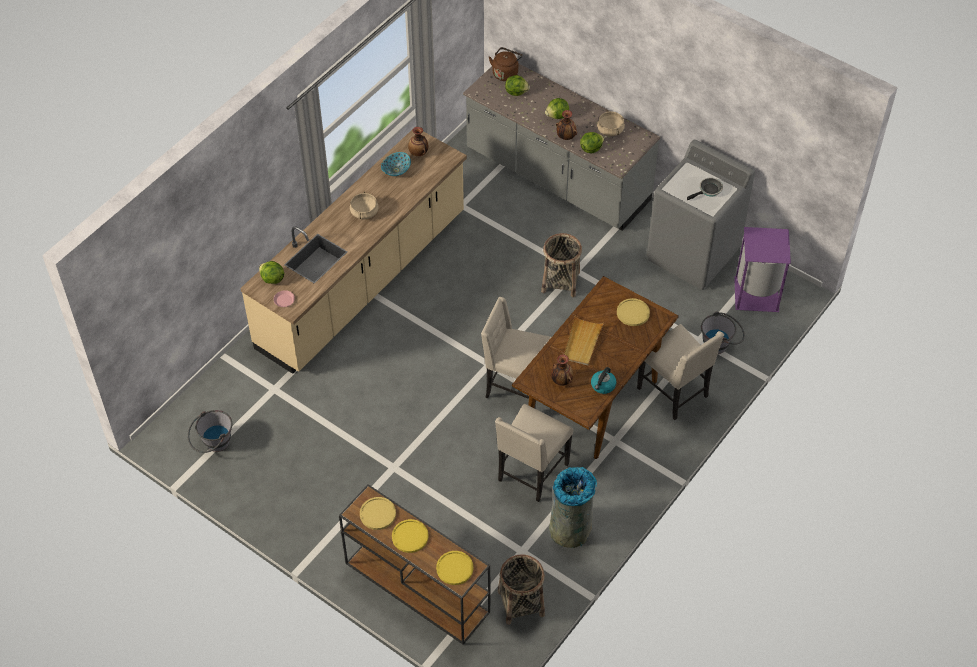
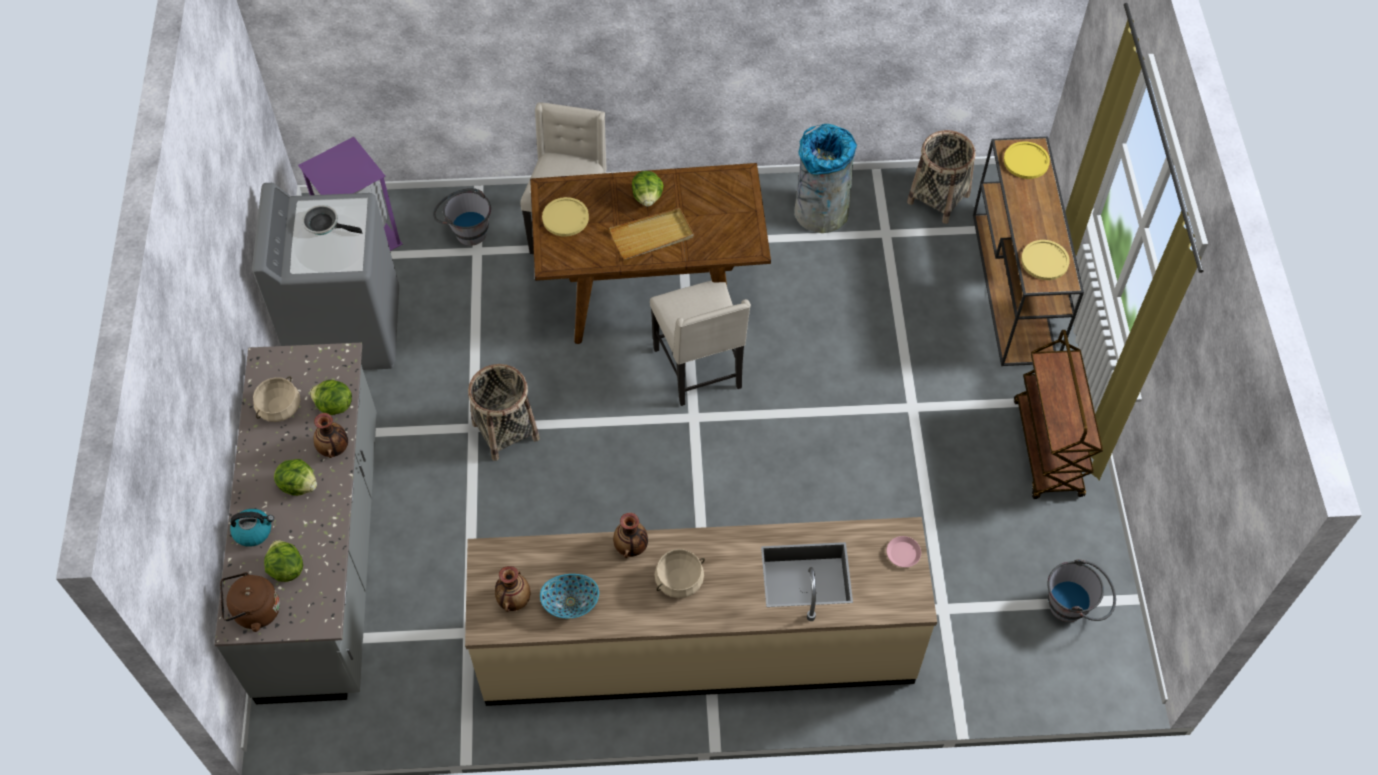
camera: 130 degrees left, 5 degrees up
(272, 279) = (887, 596): lettuce -> lettuce (647, 197)
(302, 510) = (1048, 449): none -> brown cart
(410, 536) = (1036, 217): yellow plate -> none
(531, 473) = (792, 284): beige chair -> none
(561, 380) = (722, 221): vase -> vase (631, 547)
(603, 386) = (692, 183): kettle -> kettle (254, 531)

